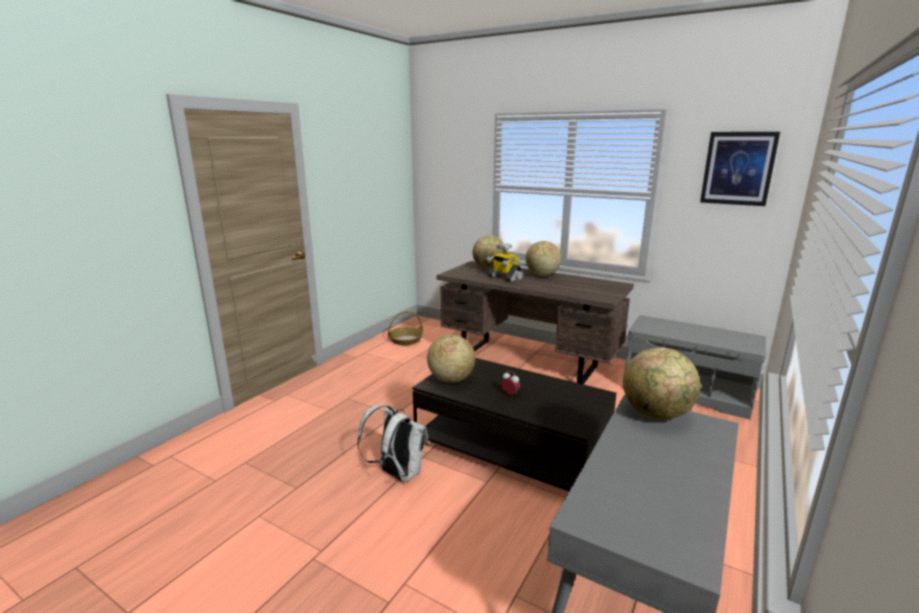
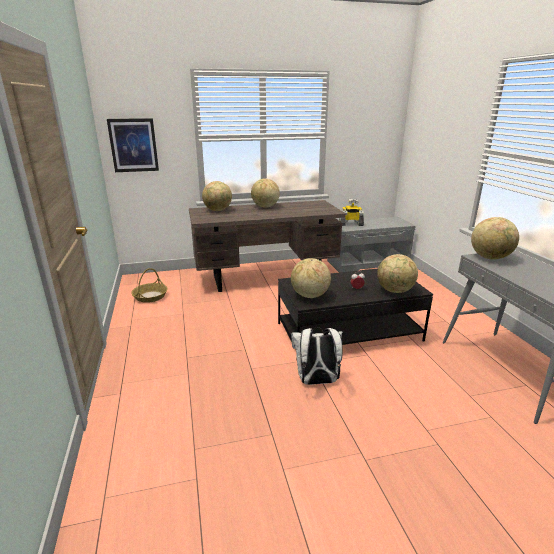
camera: 45 degrees left, 5 degrees up
(504, 278) = (247, 214): toy robot -> toy robot (350, 224)
(547, 415) = (395, 291): none -> globe
(738, 168) = (372, 112): picture -> picture (133, 145)

